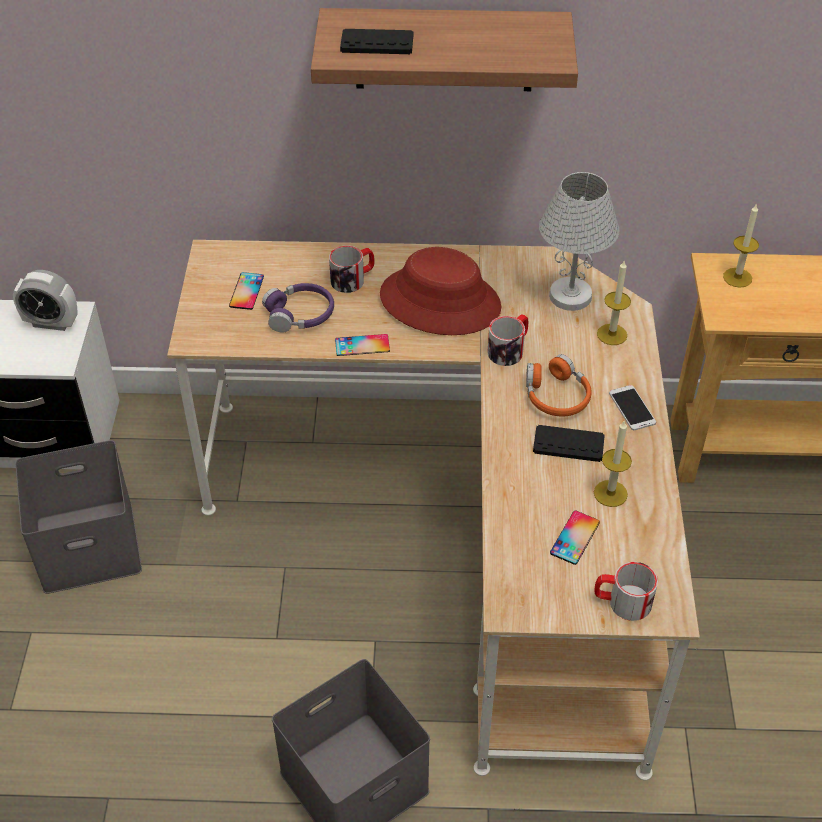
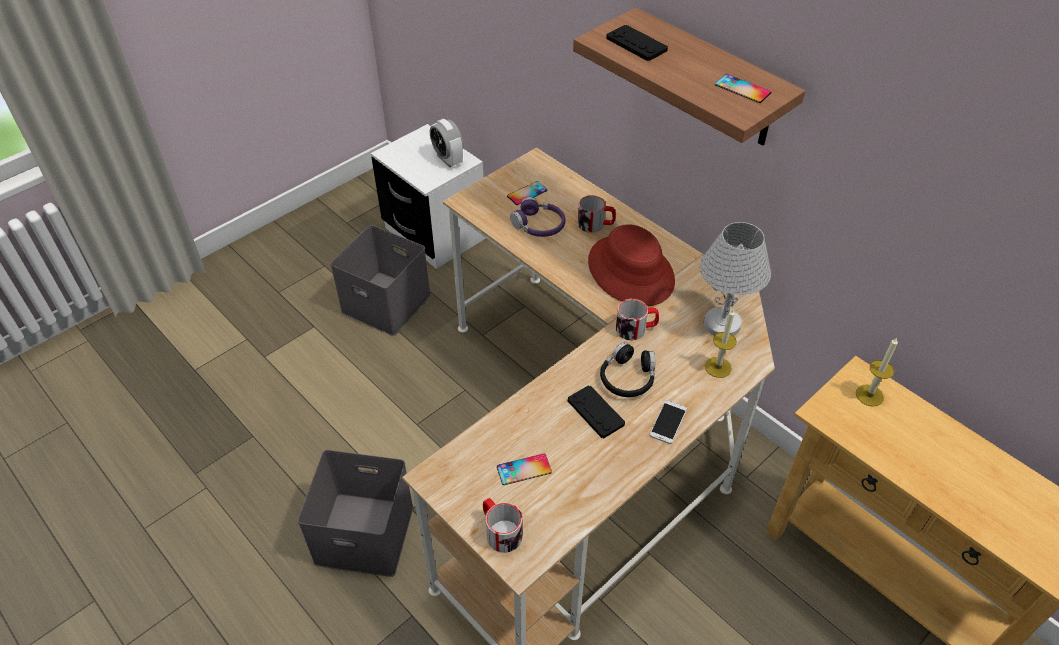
camera: 45 degrees right, 0 degrees up
(362, 345) = (550, 265): phone -> phone (742, 89)
(556, 396) = (627, 378): orange headphones -> black headphones
(610, 493) = (582, 462): candle -> none

